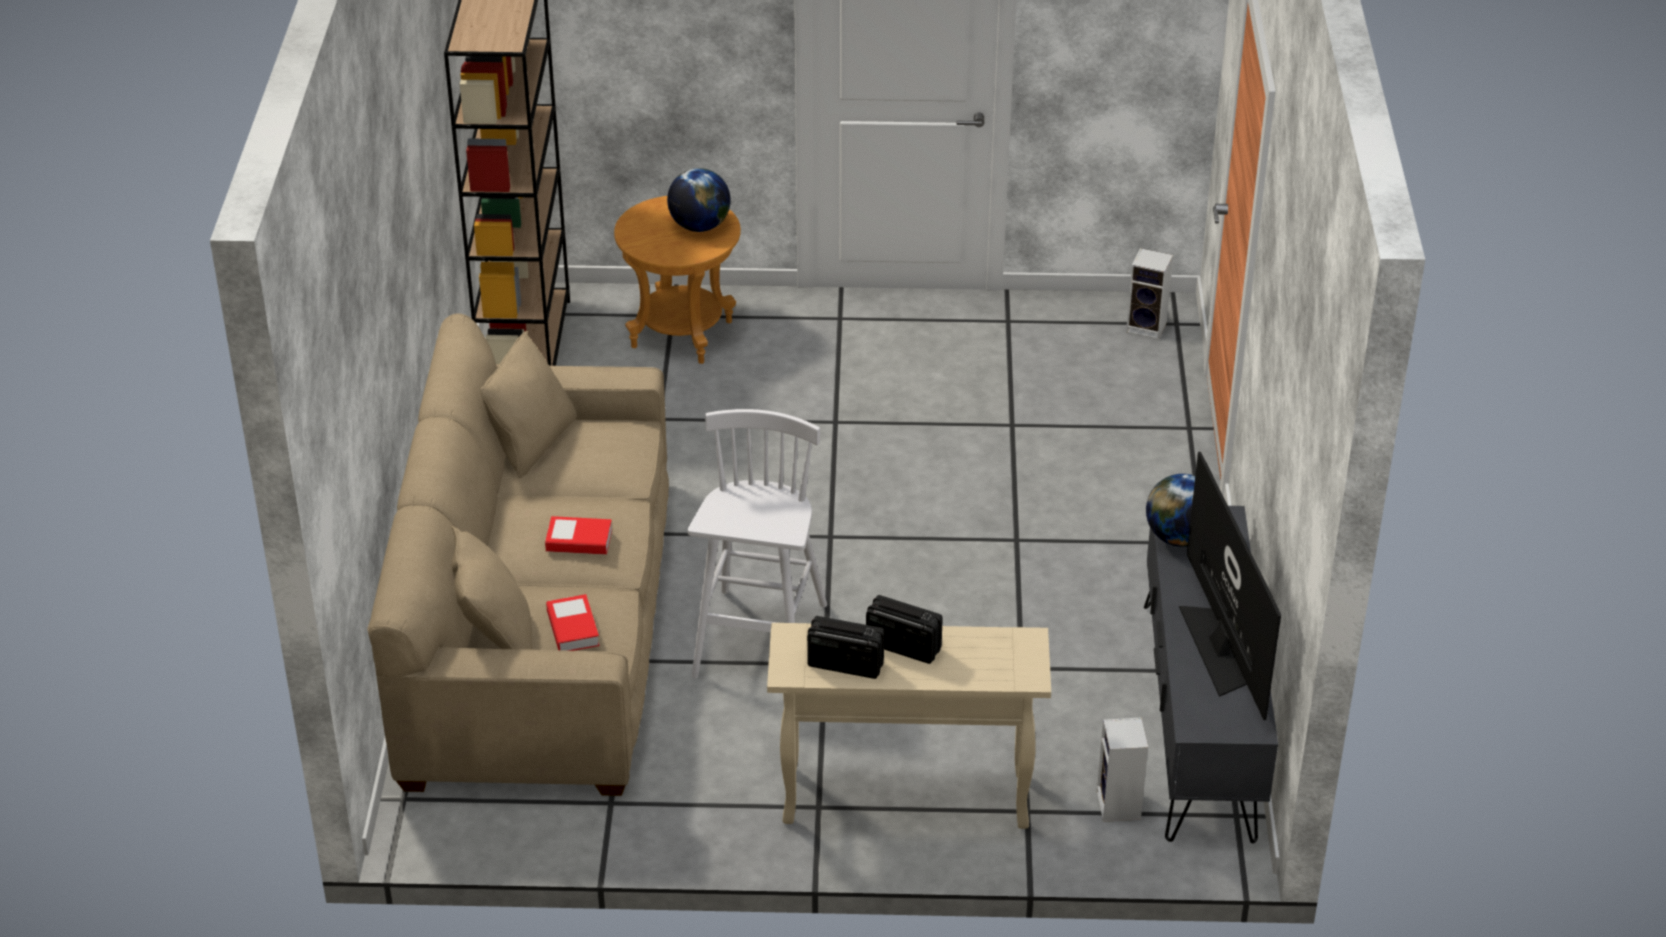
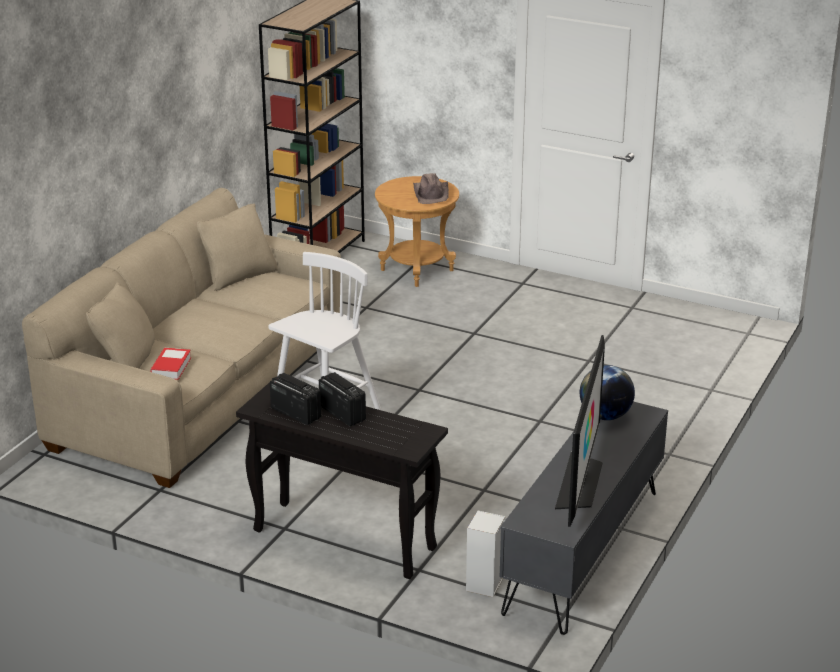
camera: 25 degrees right, 10 degrees down
(579, 541) = (217, 326): book -> none
(700, 226) = (431, 194): globe -> brown hat
(903, 799) = (342, 539): beige console table -> black console table
(1148, 327) = (726, 331): speaker -> none

